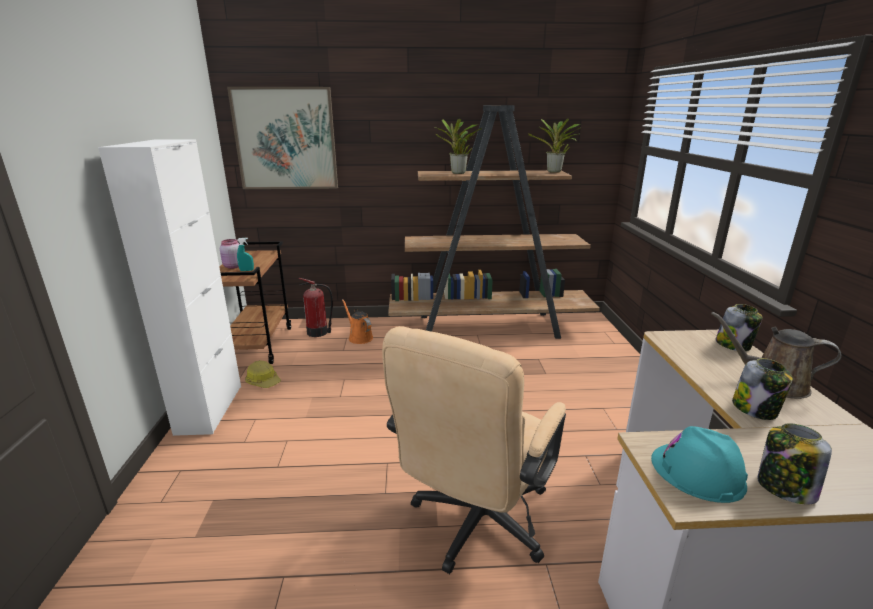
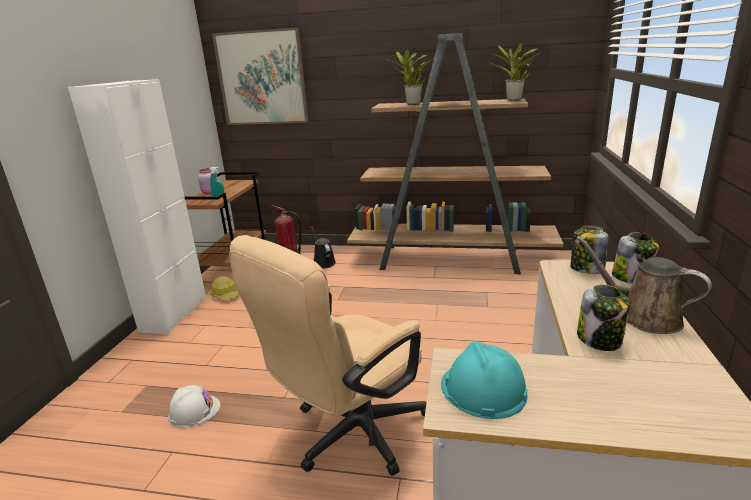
camera: 15 degrees right, 0 degrees up
(288, 523) = (194, 411): none -> white hard hat
(359, 337) = (323, 262): orange watering can -> black watering can
(784, 488) = (564, 414): jar -> jar (586, 269)

